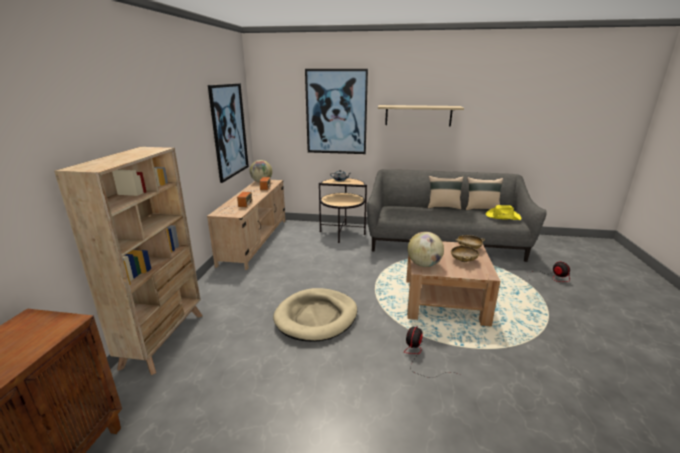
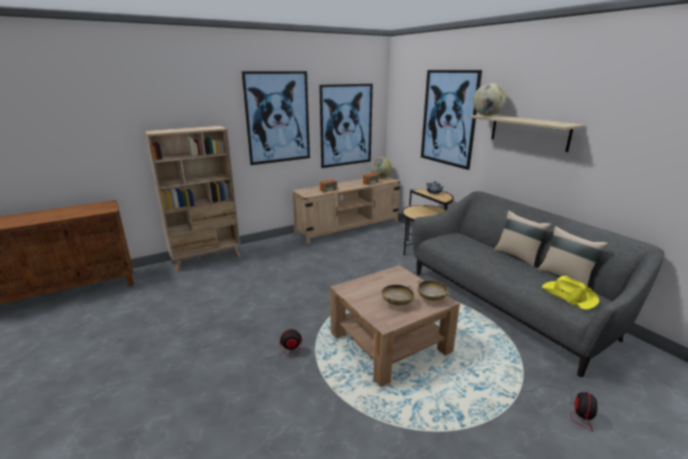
camera: 50 degrees right, 0 degrees up
(183, 129) = (278, 118): none -> picture
(316, 317) = (283, 293): beige dog bed -> none
(424, 264) = (356, 286): globe -> globe (487, 115)

